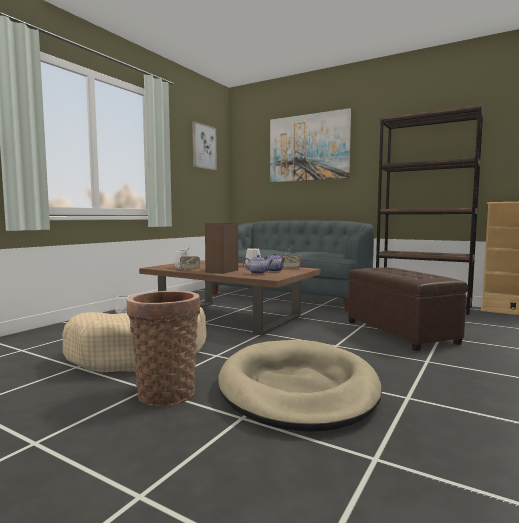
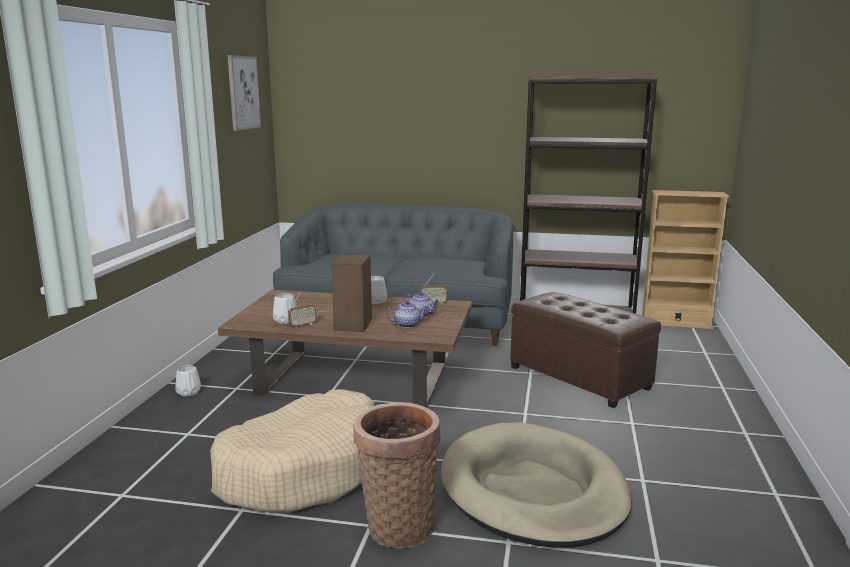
camera: 20 degrees left, 10 degrees up
(308, 147) = (409, 96): picture -> none

